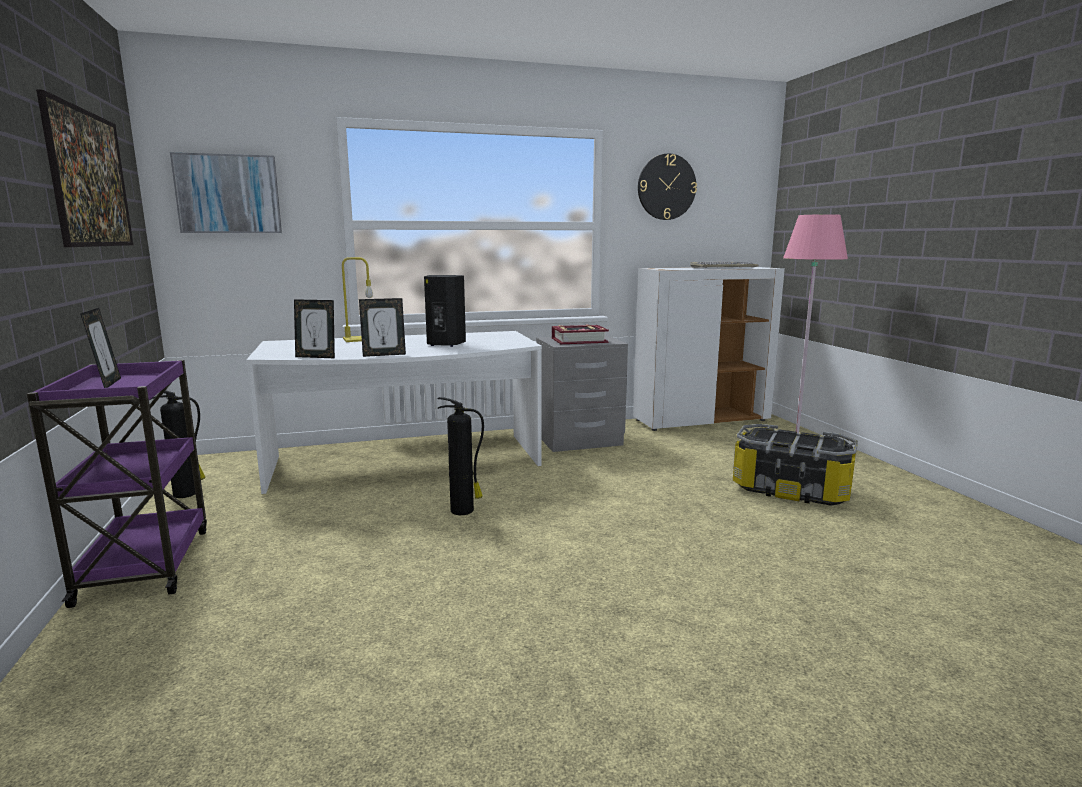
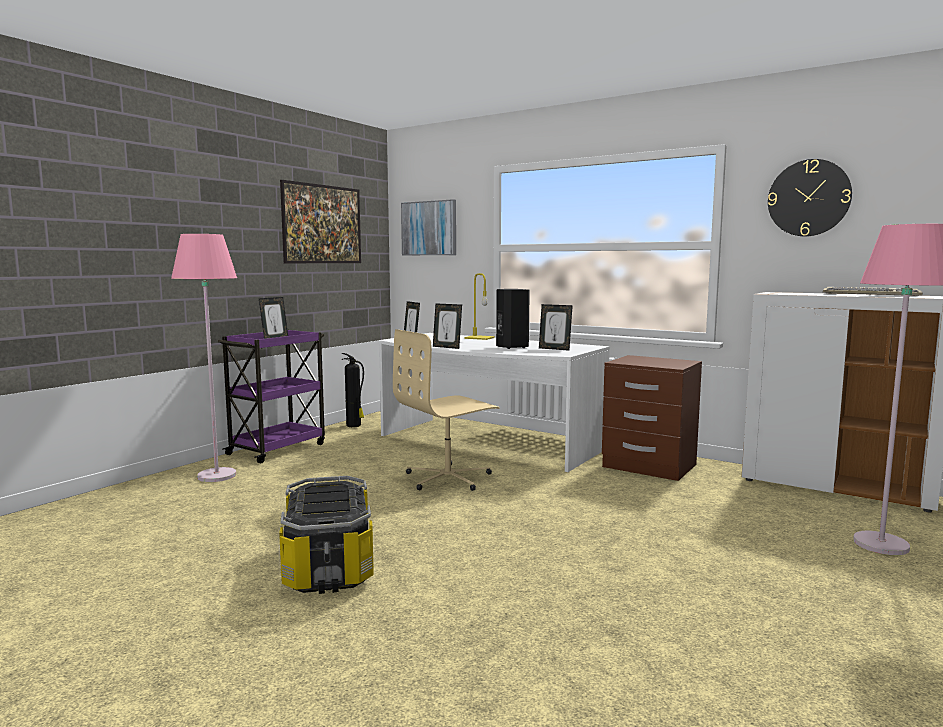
camera: 50 degrees right, 5 degrees down
(144, 643) = (217, 476): none -> pink floor lamp
(463, 510) = (448, 478): fire extinguisher -> beige office chair
(491, 340) = (554, 349): none -> picture frame
(579, 340) = (649, 361): book -> none
(579, 440) = (648, 466): grey nightstand -> brown nightstand
(791, 490) = (745, 566): storage box -> storage box (329, 564)

